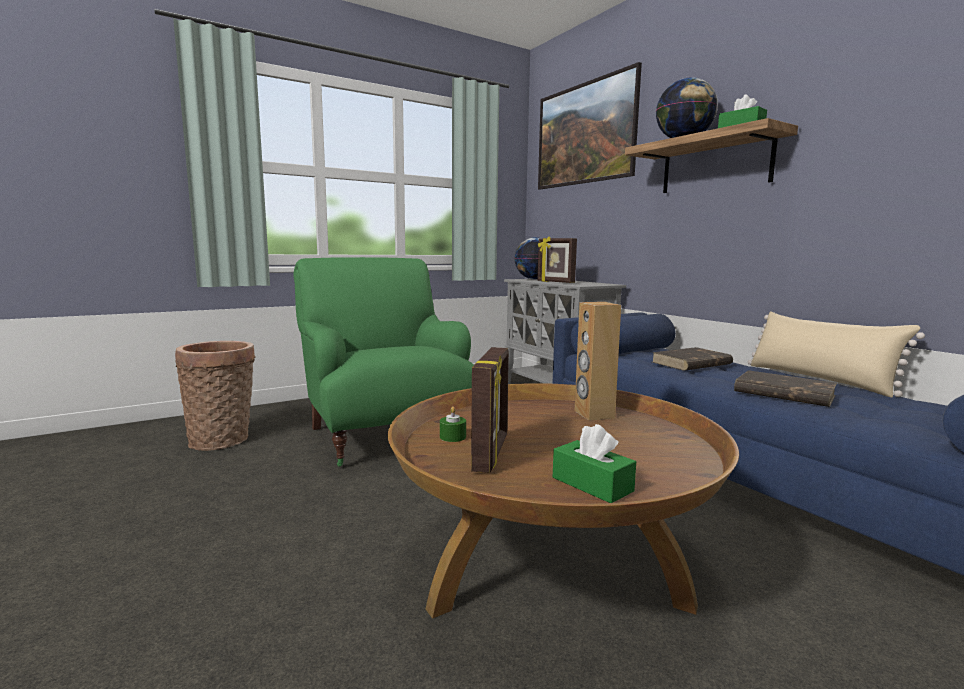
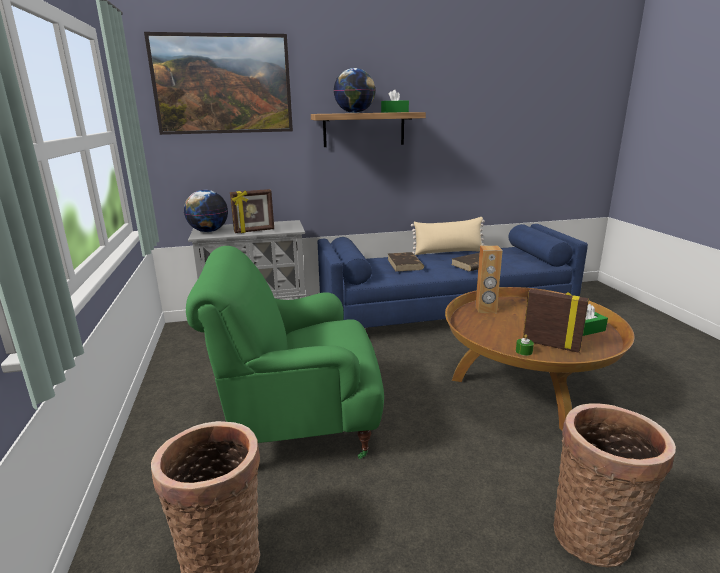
camera: 70 degrees left, 10 degrees up
(187, 628) = (595, 535): none -> basket

